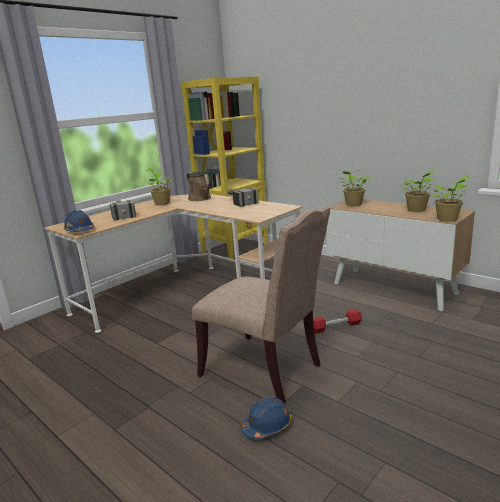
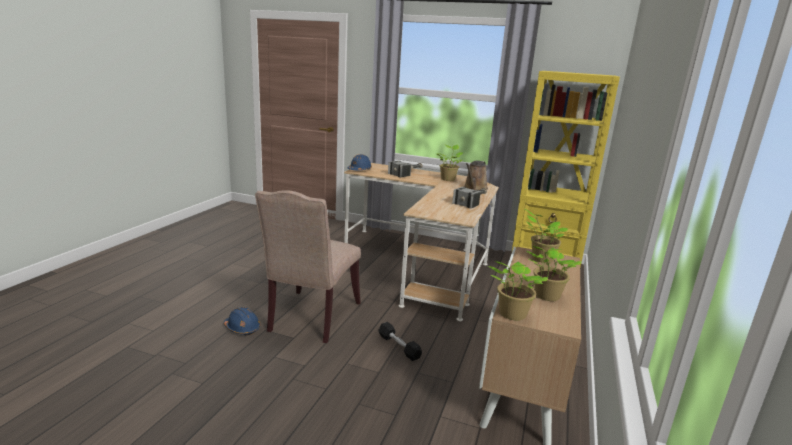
camera: 65 degrees right, 0 degrees up
(335, 327) = (399, 346): red dumbbell -> black dumbbell

